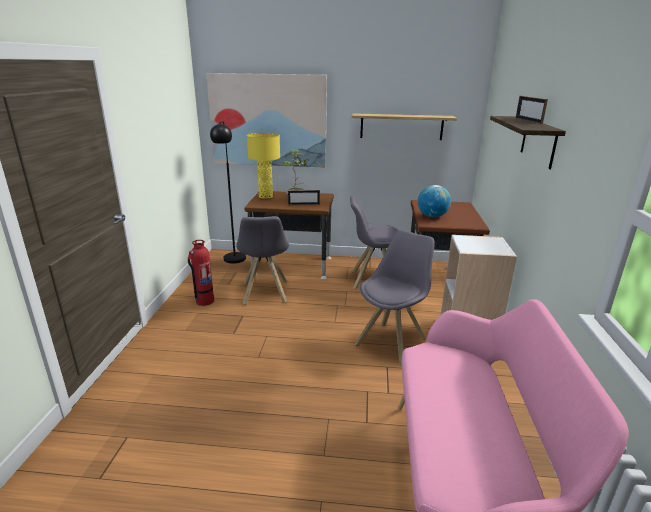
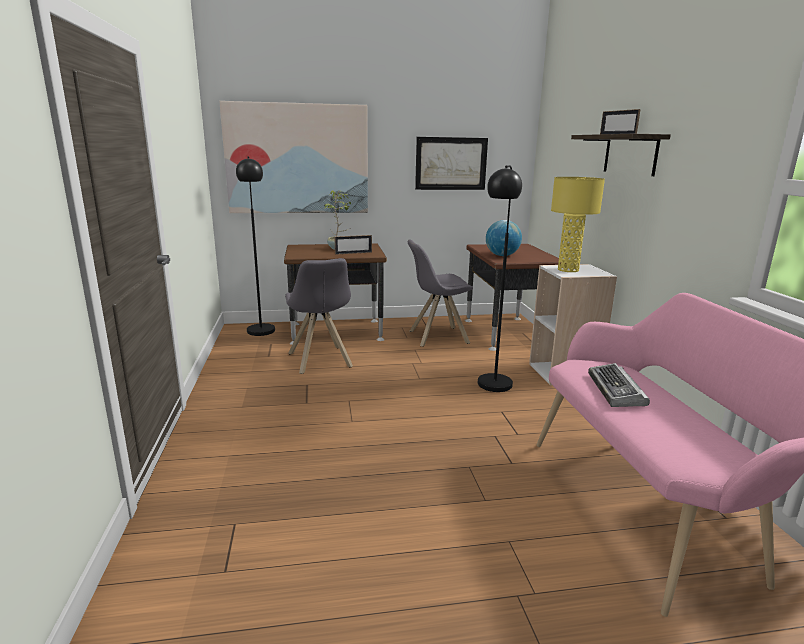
camera: 15 degrees left, 5 degrees down
(204, 301) = (249, 375): fire extinguisher -> none
(266, 196) = (301, 249): yellow table lamp -> yellow table lamp (568, 269)
(391, 341) = (492, 389): grey chair -> black floor lamp
(401, 126) = (451, 163): shelf -> picture
(441, 388) = (616, 391): none -> keyboard

